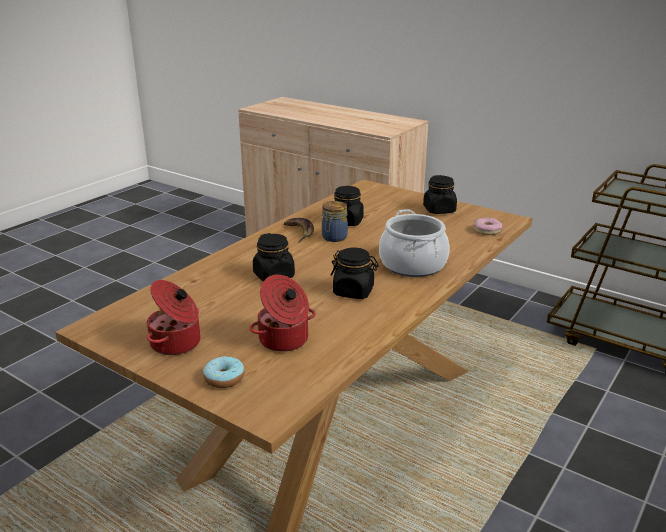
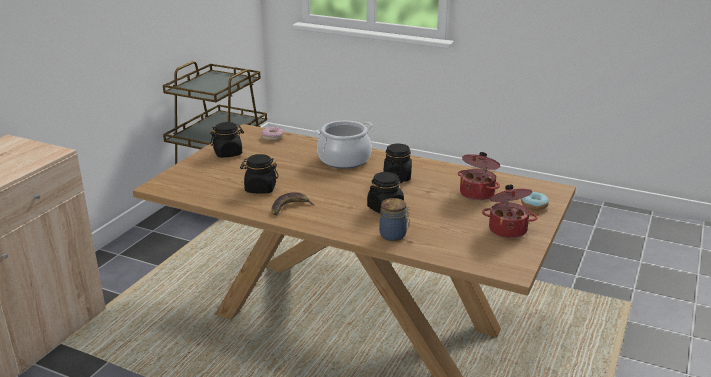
camera: 100 degrees left, 0 degrees up
(334, 238) = (300, 191): jar -> jar (394, 235)

